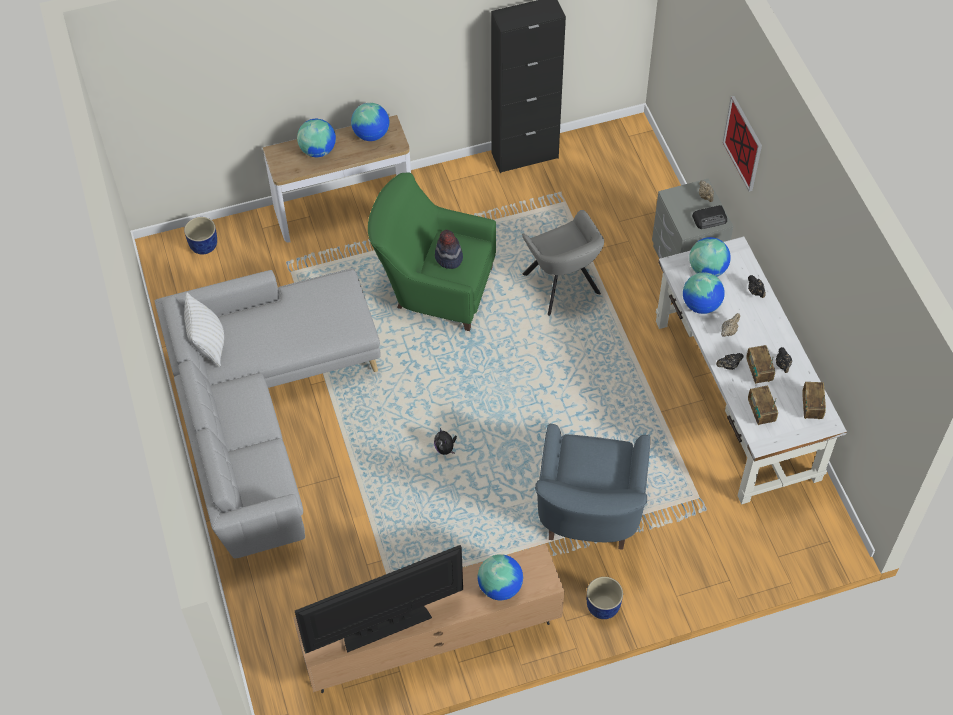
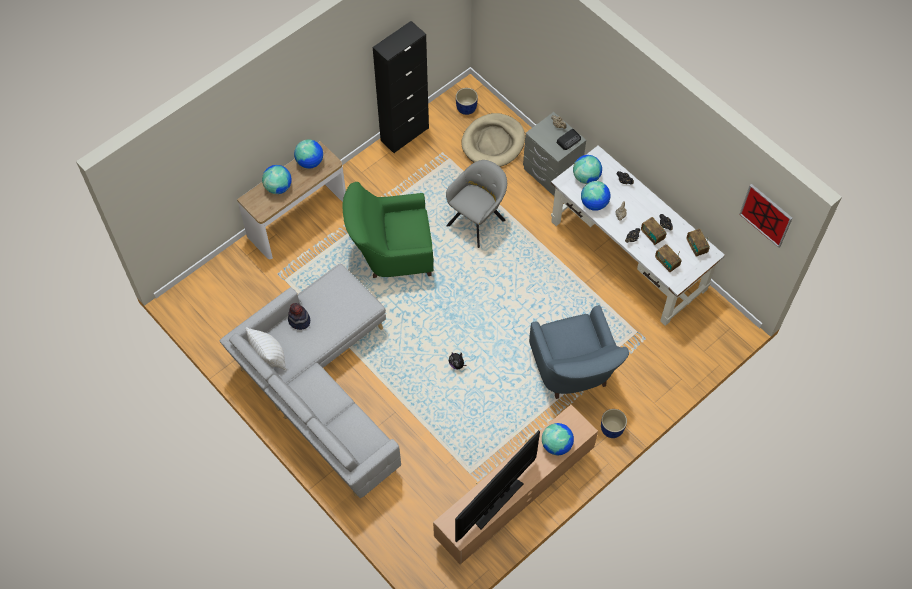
camera: 25 degrees left, 5 degrees up
(204, 245) = (211, 283): blue planter -> blue planter (466, 108)
(448, 258) = (403, 231): hat -> hat (299, 320)
(562, 287) = (478, 221): grey armchair -> grey armchair turned 90 degrees counterclockwise
(630, 202) = (493, 142): none -> beige dog bed
(743, 143) = (584, 84): picture -> picture (766, 215)

